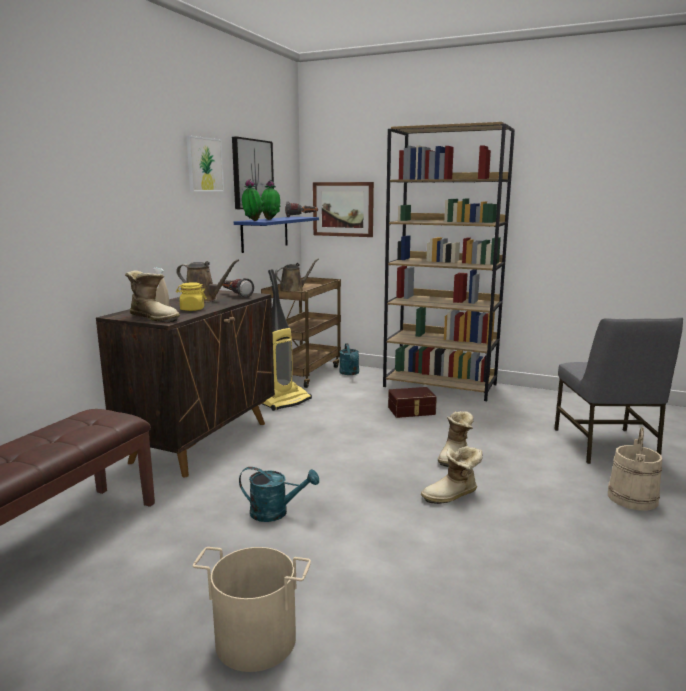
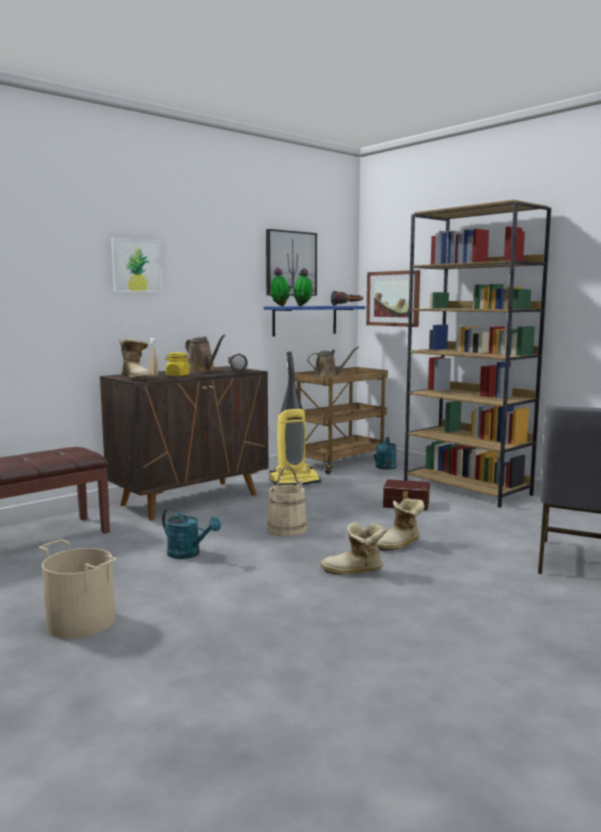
camera: 25 degrees right, 5 degrees down
(204, 165) = (230, 254): picture -> picture (136, 266)
(632, 498) = (545, 608): beige bucket -> beige bucket (286, 529)

